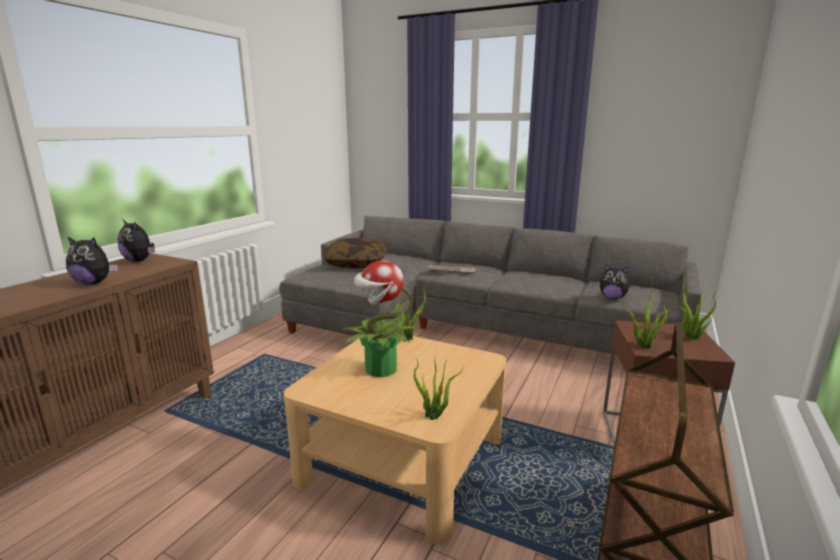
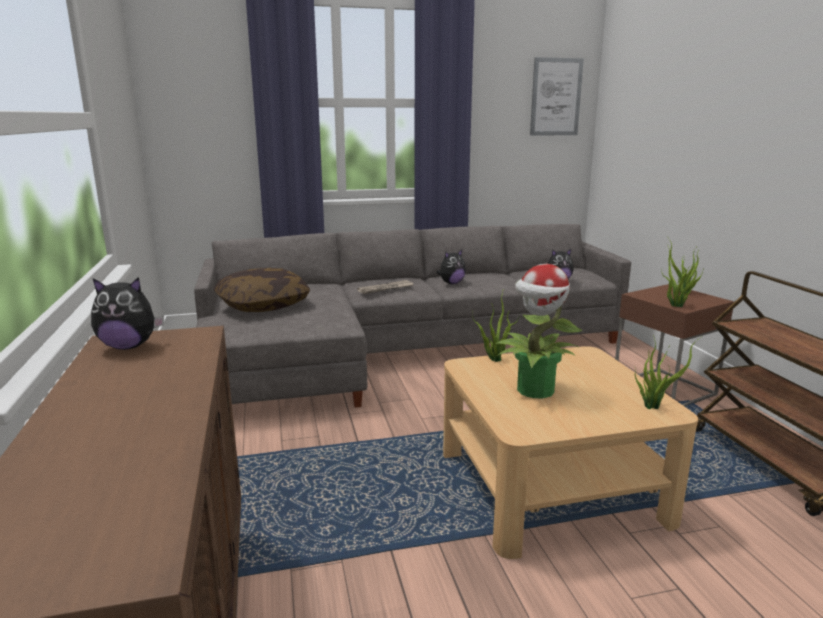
camera: 40 degrees left, 0 degrees up
(94, 283) = (173, 387): plush toy -> plush toy (451, 283)
(693, 108) = (556, 97): none -> picture

